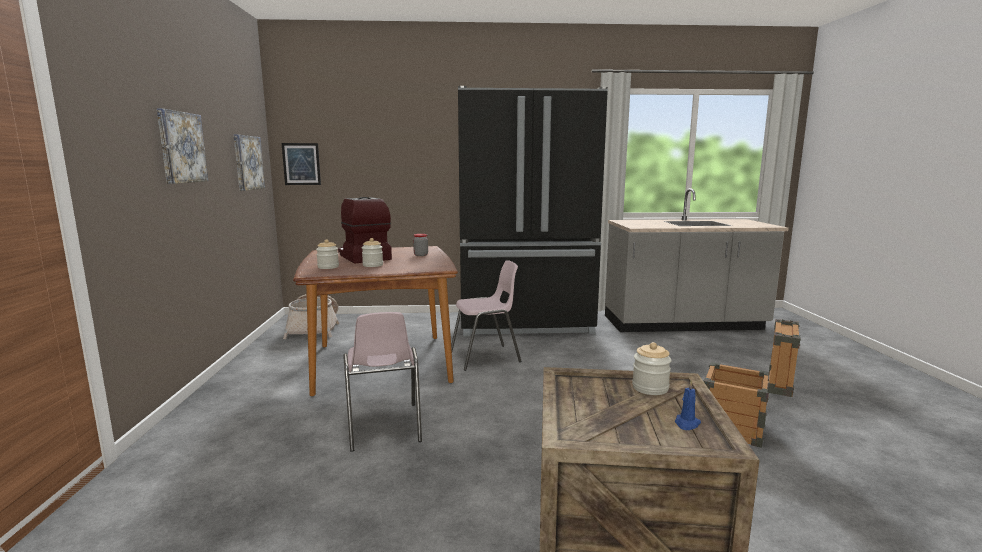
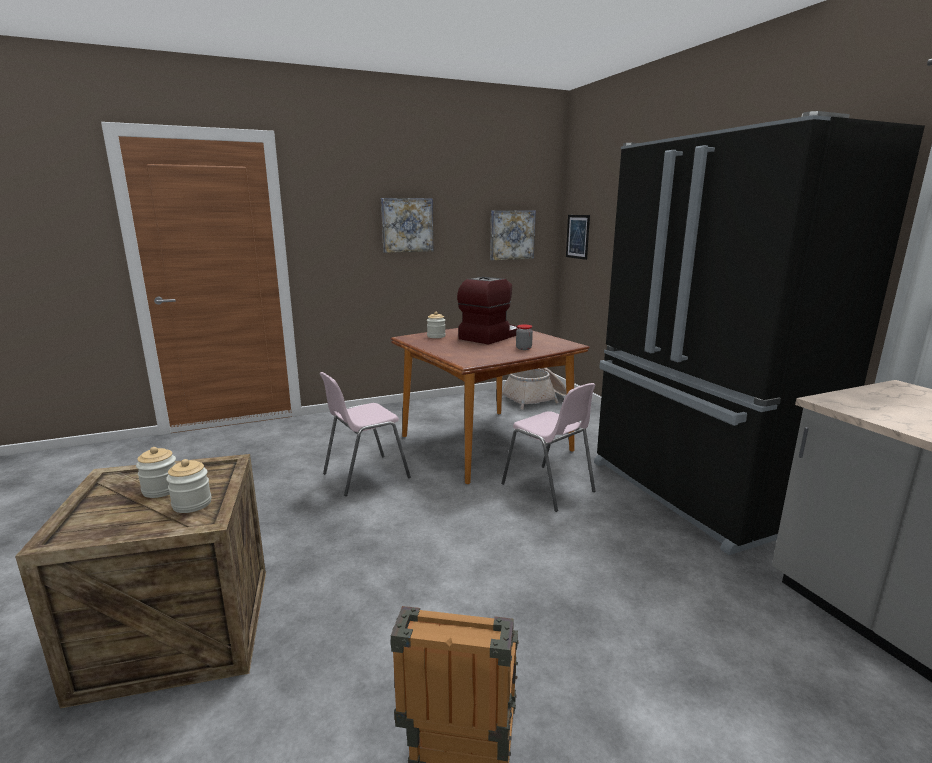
camera: 70 degrees right, 5 degrees up
(373, 265) = (457, 344): jar -> jar (161, 490)
(686, 424) = (108, 525): blue candle -> none

